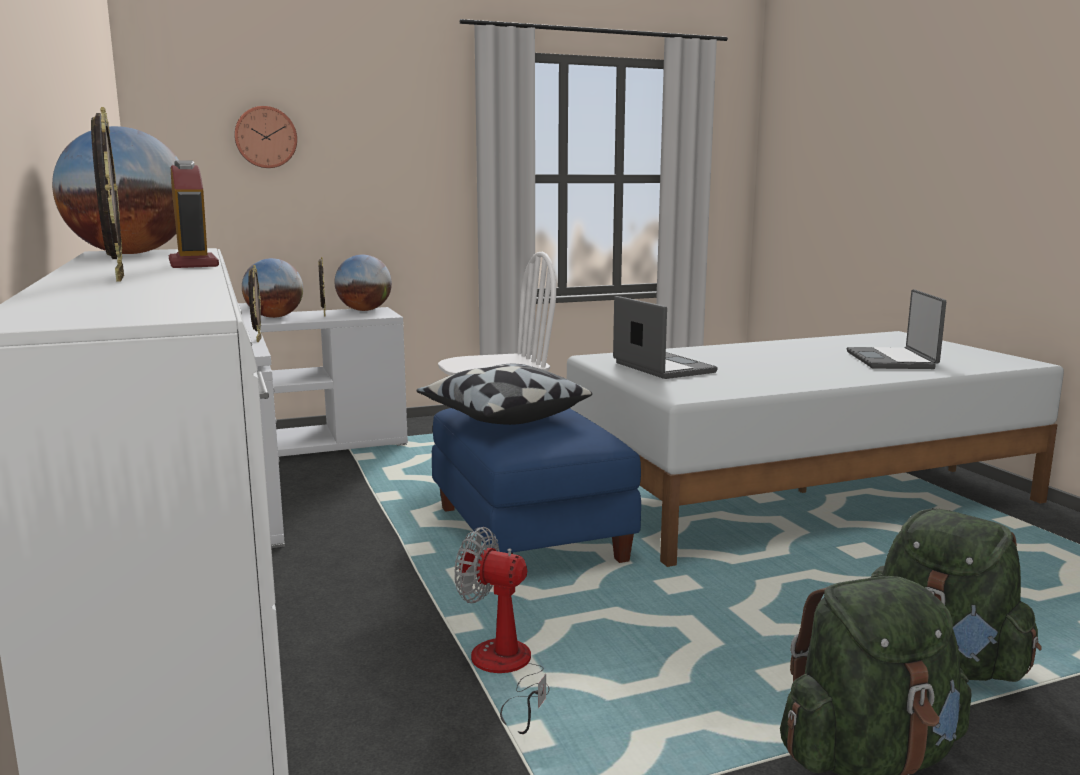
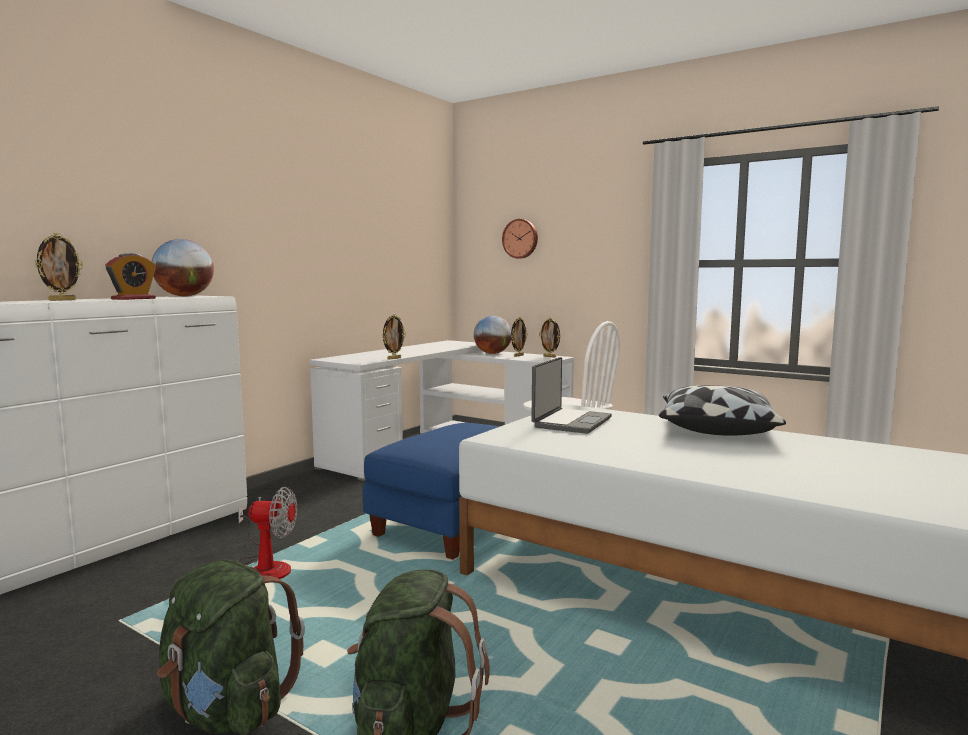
camera: 55 degrees right, 5 degrees down
(364, 310) = (550, 356): globe -> picture frame
(502, 416) = (450, 430): pillow -> pillow (715, 429)
(506, 671) = (265, 568): fan -> fan turned 105 degrees clockwise
(892, 360) = (795, 469): laptop -> none

